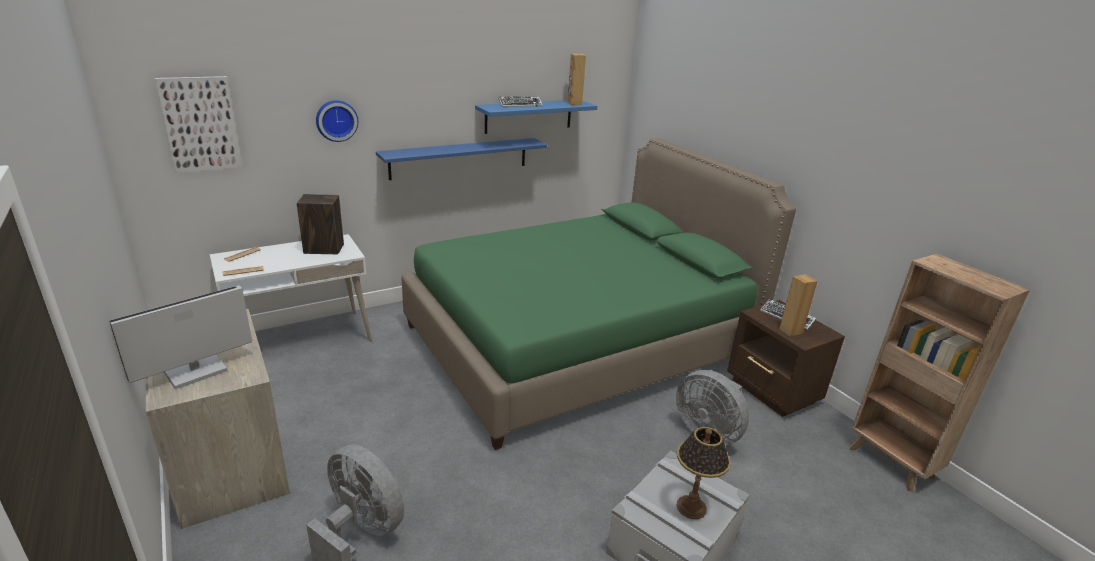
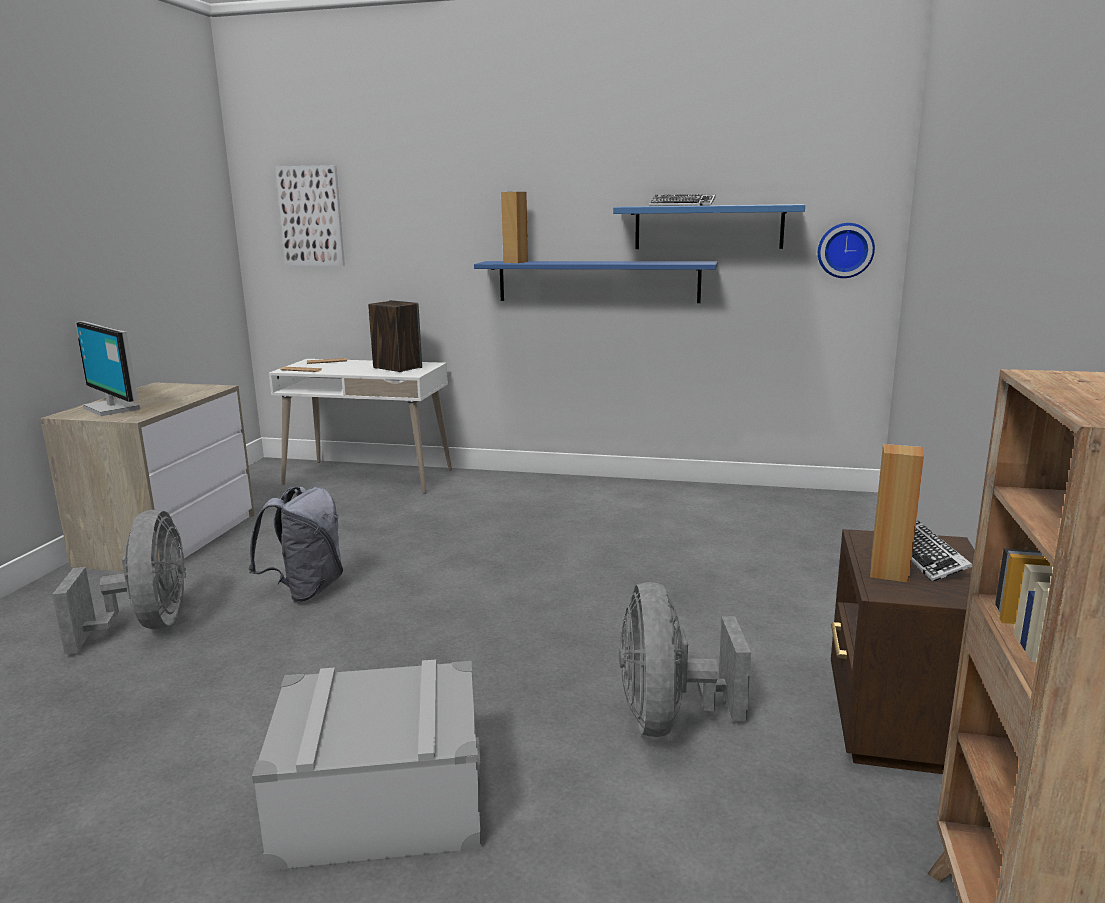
camera: 45 degrees right, 10 degrees down
(196, 373) = (114, 408): monitor -> monitor turned 135 degrees counterclockwise
(336, 120) = (441, 219): wall clock -> wall clock (845, 250)
(423, 451) = (306, 590): none -> grey backpack
(574, 103) = (772, 204): brown speaker -> brown speaker (515, 262)
(577, 342) = (653, 561): green bed -> none
(691, 507) = (372, 722): table lamp -> none

